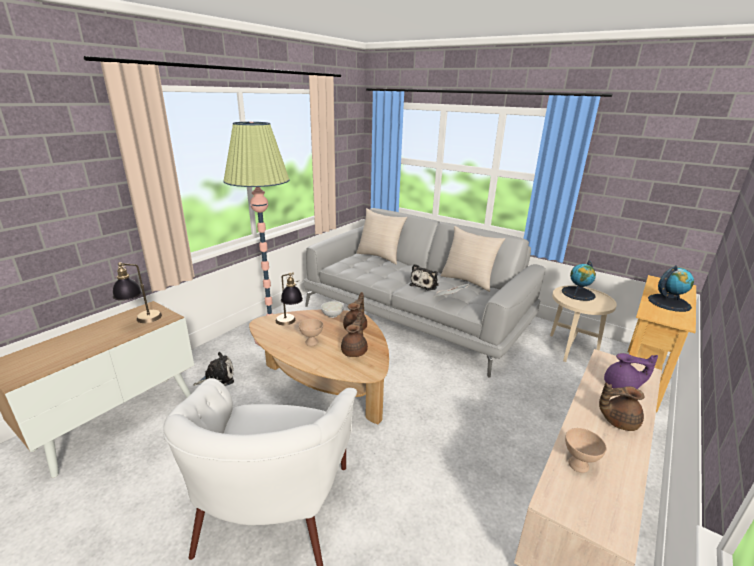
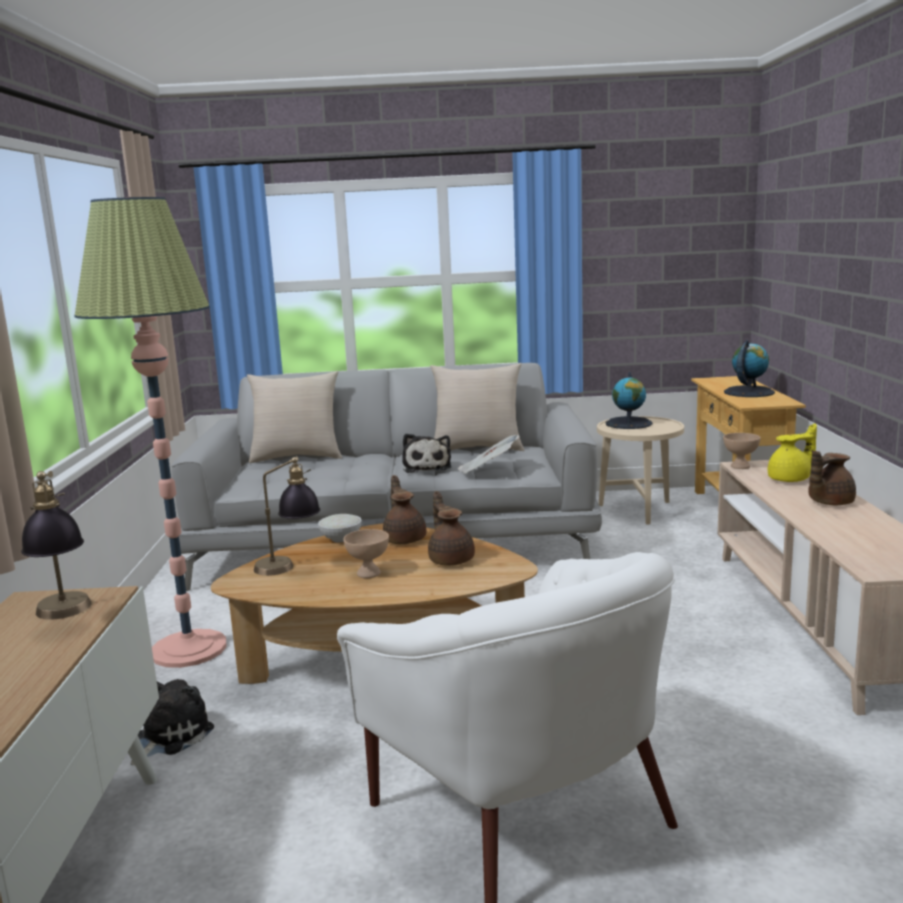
camera: 35 degrees left, 10 degrees down
(579, 465) = (852, 541): beige bowl -> beige bowl (741, 466)
(622, 386) = (790, 479): purple teapot -> yellow teapot

